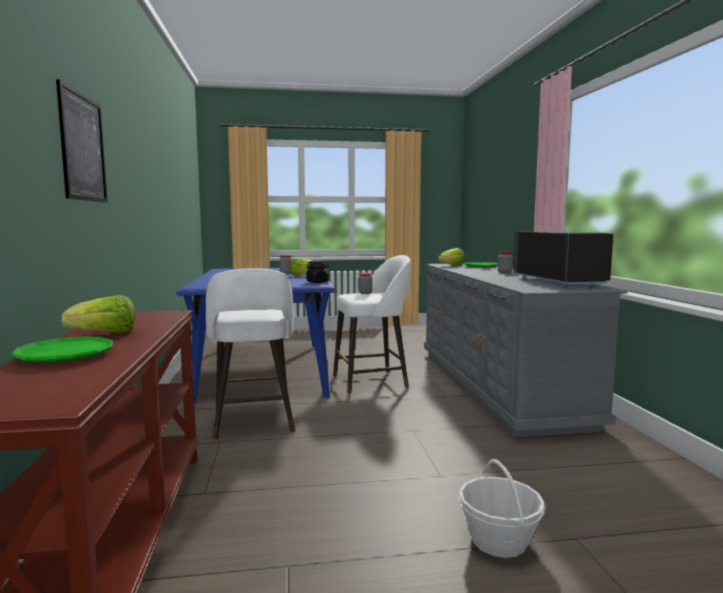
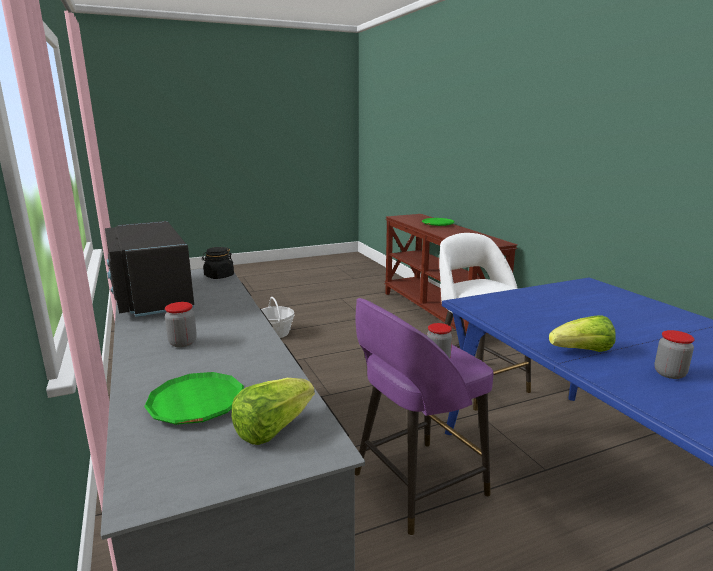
camera: 165 degrees right, 10 degrees up
(83, 147) = (530, 136): picture -> none
(105, 334) = (457, 231): lettuce -> none
(317, 282) = (491, 314): black jar -> black jar (219, 276)
(372, 381) = (416, 485): white stool -> purple stool

